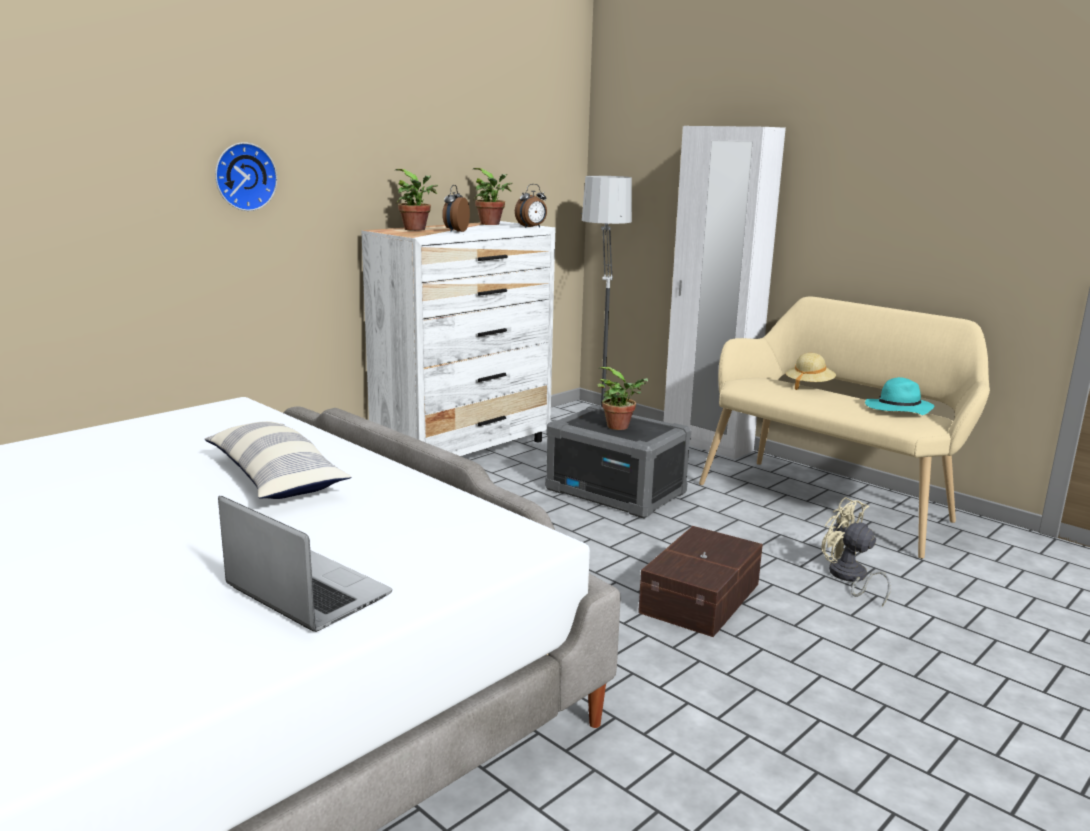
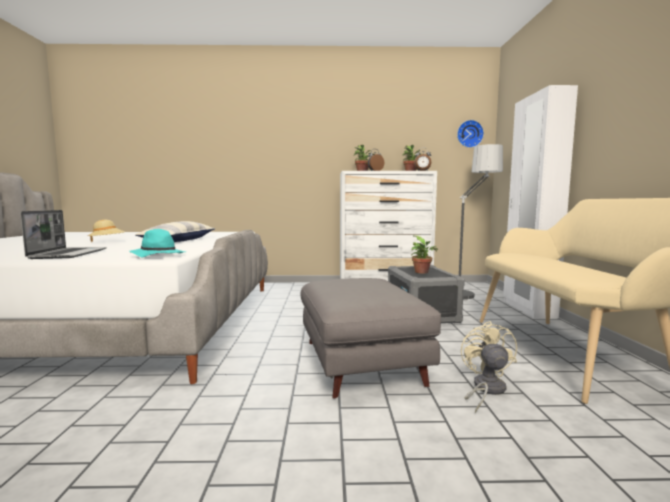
camera: 45 degrees right, 10 degrees down
(244, 176) = (286, 149): wall clock -> wall clock (469, 134)
(702, 598) = (362, 362): brown storage box -> grey ottoman
(809, 385) = (558, 259): beige hat -> beige hat (107, 242)
(897, 410) = (602, 273): turquoise hat -> turquoise hat (158, 256)

